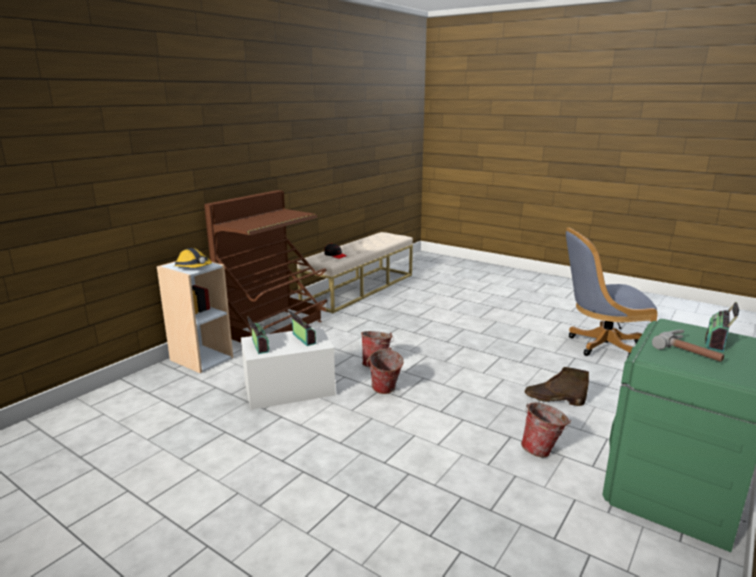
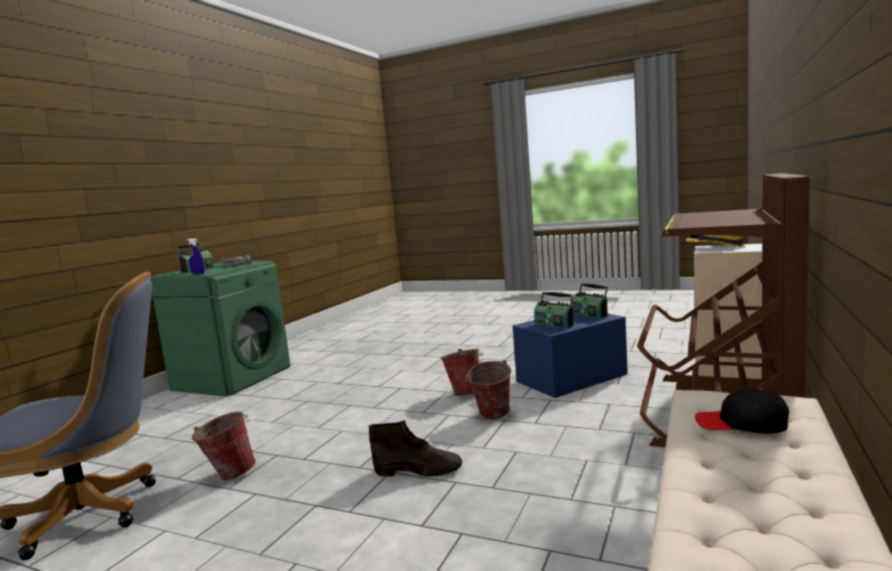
camera: 170 degrees right, 10 degrees down
(289, 389) = (571, 378): white storage box -> blue storage box
(542, 451) = (315, 379): bucket -> bucket (228, 474)
(553, 399) = (270, 416): brown boot -> brown boot (419, 470)
(682, 323) = (198, 274): none -> blue spray bottle

